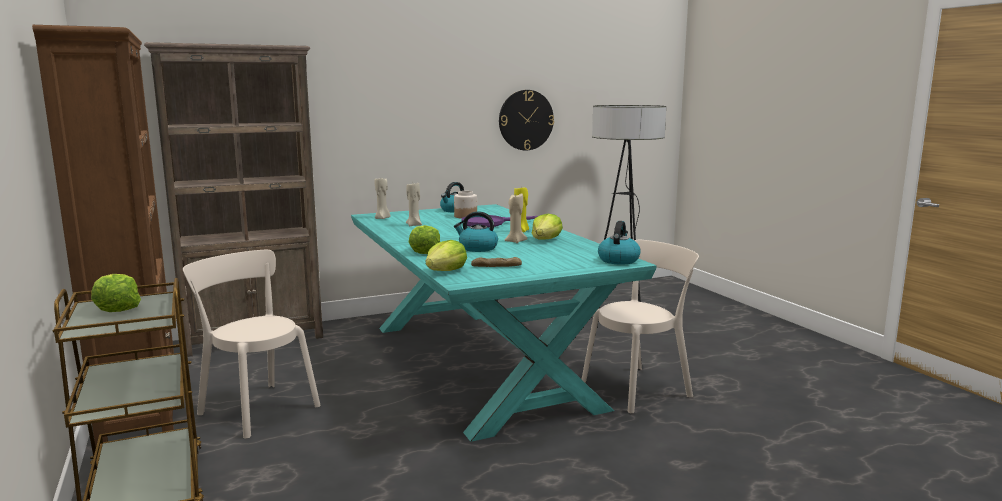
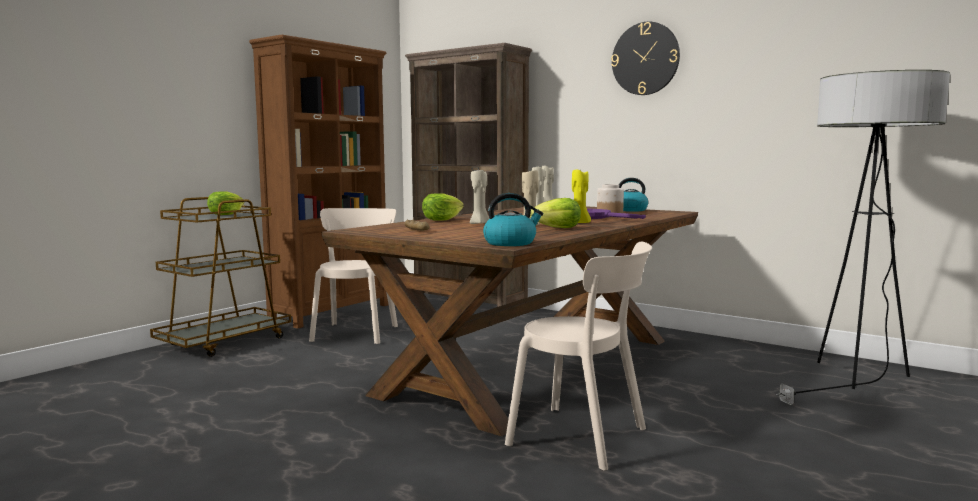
camera: 60 degrees right, 5 degrees down
(446, 271) = (380, 226): lettuce -> none
(477, 248) = (480, 223): kettle -> beige candle
(478, 363) = (533, 364): turquoise dining table -> brown dining table
(526, 120) = (770, 110): wall clock -> wall clock (645, 58)

